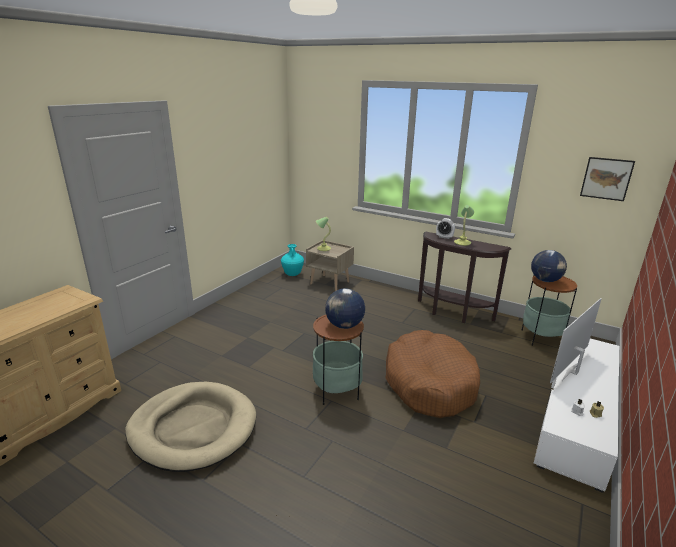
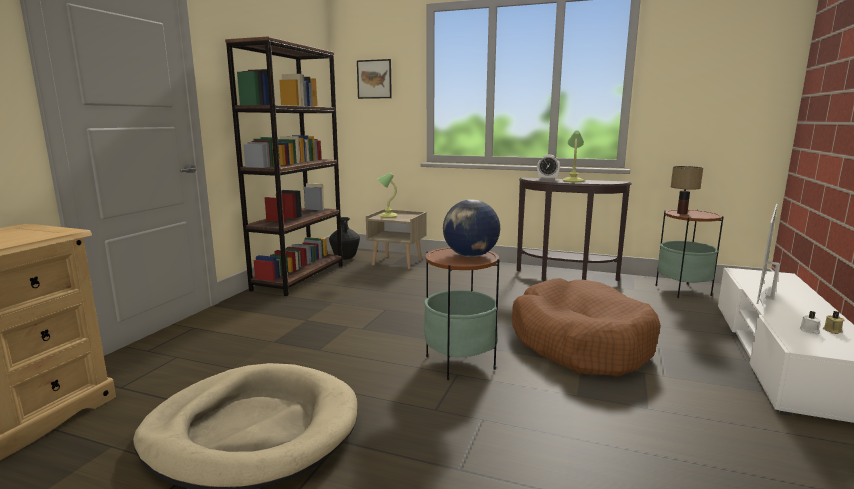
camera: 10 degrees left, 10 degrees down
(254, 292) = (299, 277): none -> brown bookcase
(292, 274) = (345, 258): turquoise vase -> black vase
(545, 280) = (682, 213): globe -> table lamp
(606, 178) = (733, 87): picture -> picture (374, 79)

